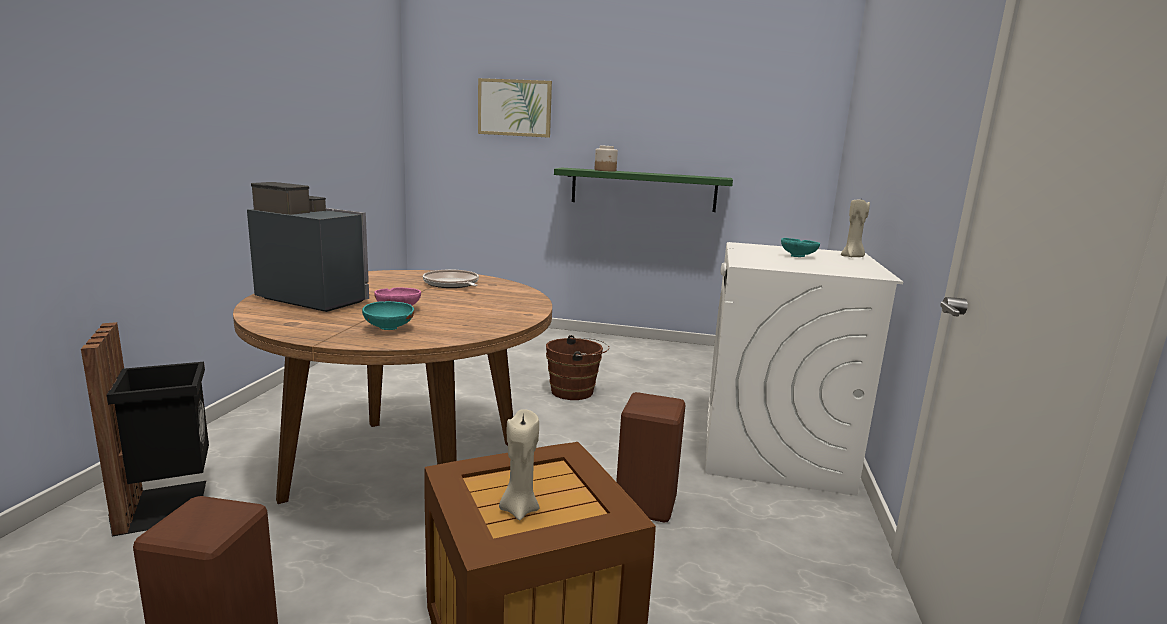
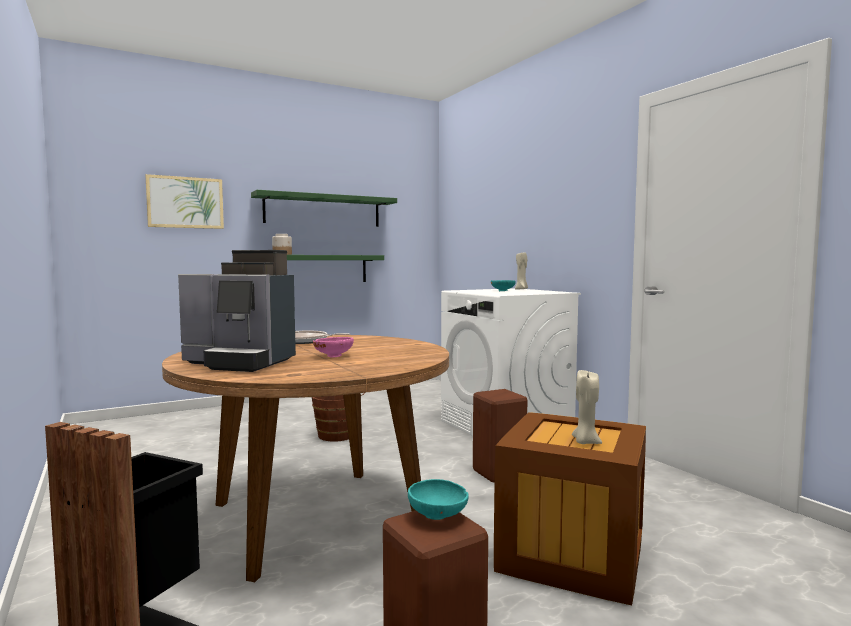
camera: 40 degrees left, 10 degrees down
(314, 298) = (240, 363): coffee machine -> coffee machine turned 150 degrees counterclockwise
(388, 329) = (373, 363): turquoise bowl -> turquoise bowl (439, 517)
(667, 117) = (323, 210): none -> green shelf

